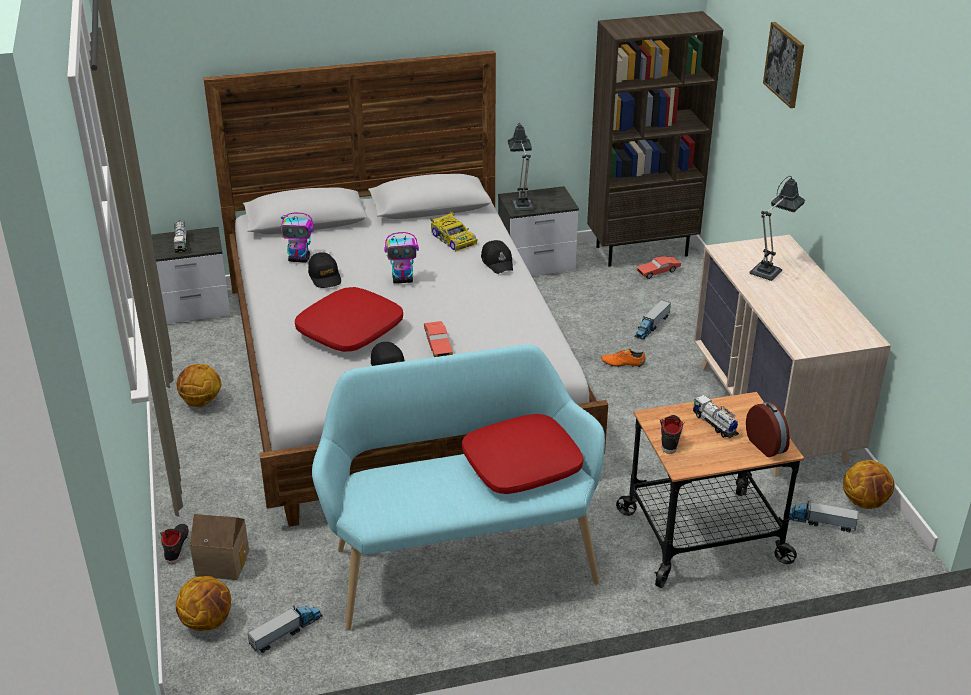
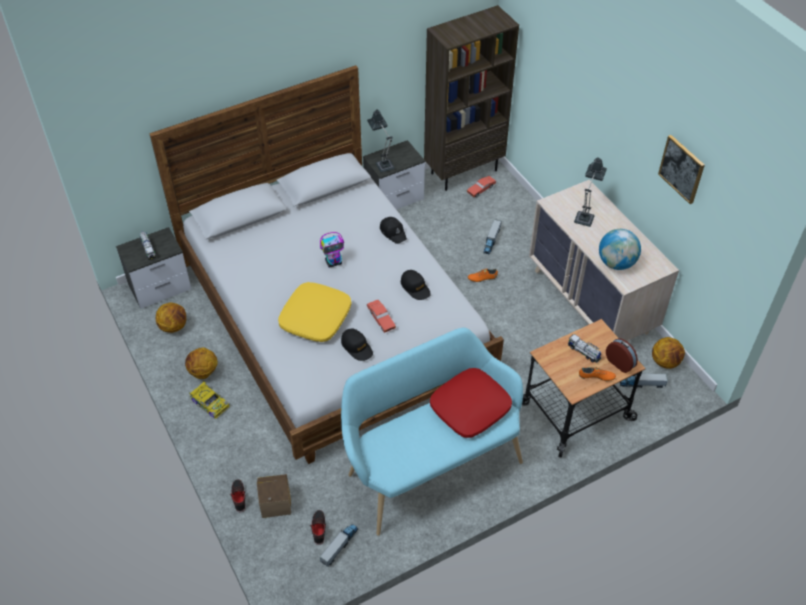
camera: 15 degrees left, 15 degrees up
(208, 621) = (285, 550): basketball -> basketball (174, 326)
(300, 259) = (251, 256): toy robot -> none
(325, 276) = (277, 270): black cap -> black cap (415, 288)
(350, 330) = (316, 318): red pillow -> yellow pillow
(453, 238) = (354, 215): toy car -> toy car (209, 403)
(670, 436) = (559, 369): black shoe -> black shoe (318, 528)
(723, 455) = (596, 377): none -> orange shoe
(785, 64) = (578, 66): picture -> picture (682, 169)
(796, 324) = (616, 263): none -> globe

